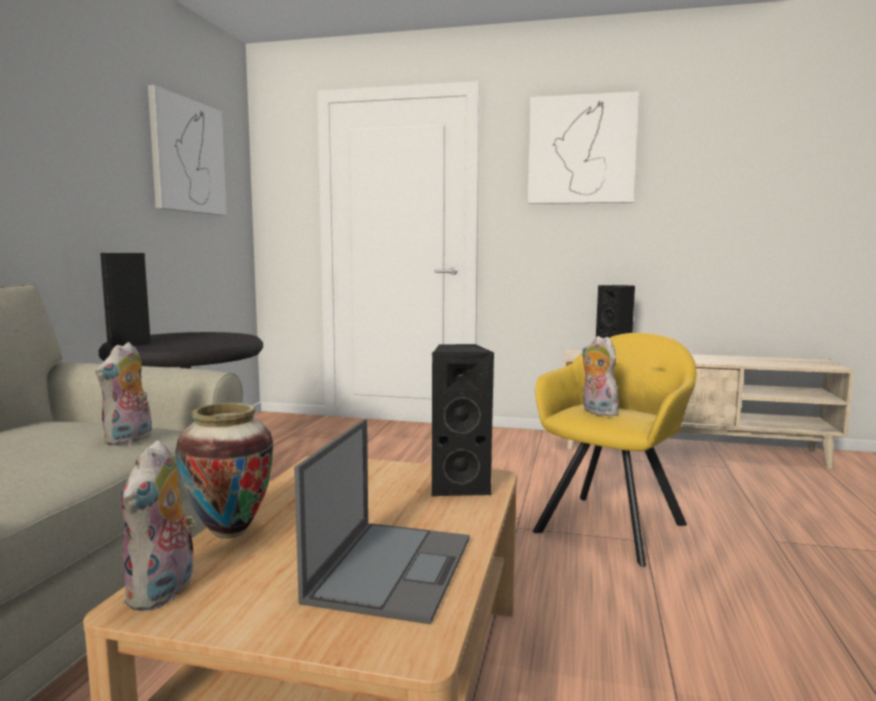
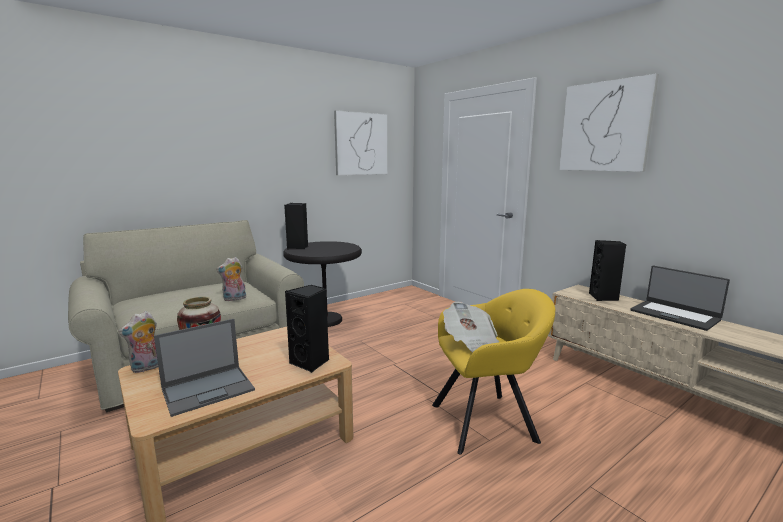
camera: 40 degrees right, 5 degrees up
(596, 412) = (470, 341): plush toy -> newspaper
(695, 357) = (674, 315): none -> laptop

